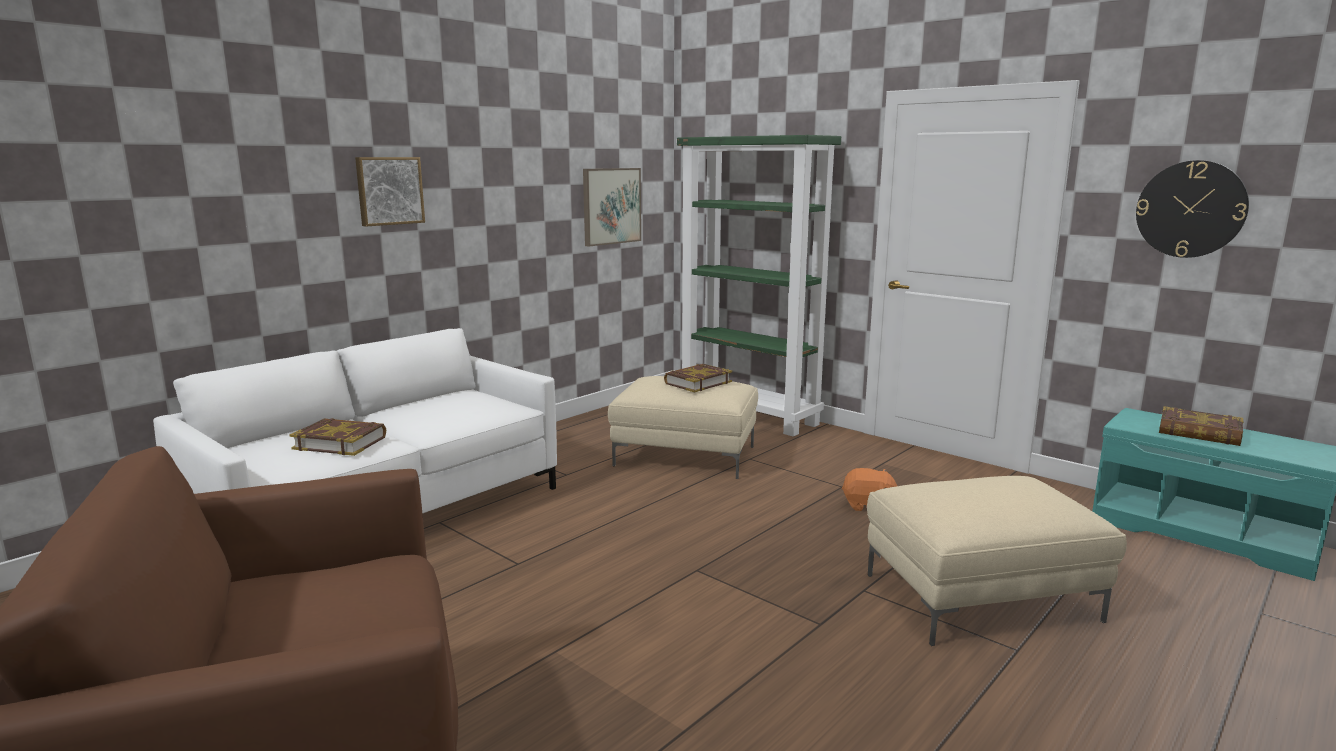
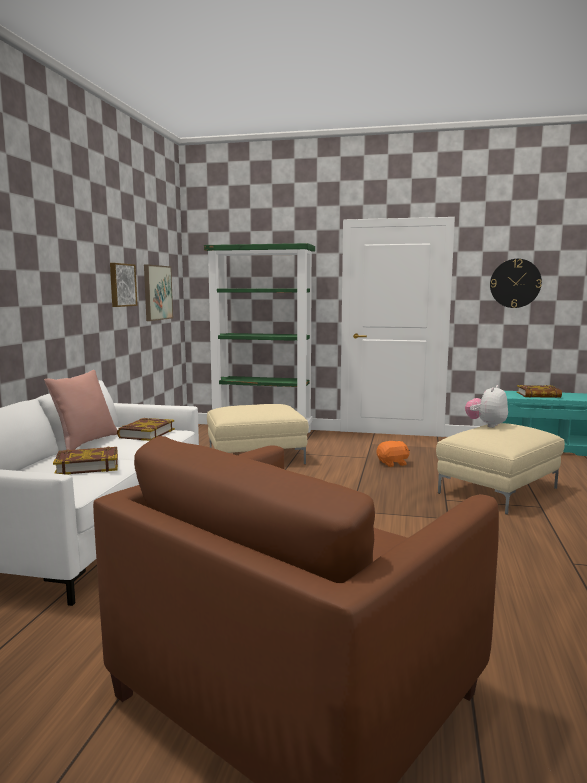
camera: 30 degrees left, 5 degrees down
(389, 191) = (47, 271): picture -> picture (121, 285)
(396, 408) = (85, 442): none -> pink pillow
(697, 382) = (263, 405): book -> book (146, 433)
(980, 479) = (486, 425): none -> plush toy

